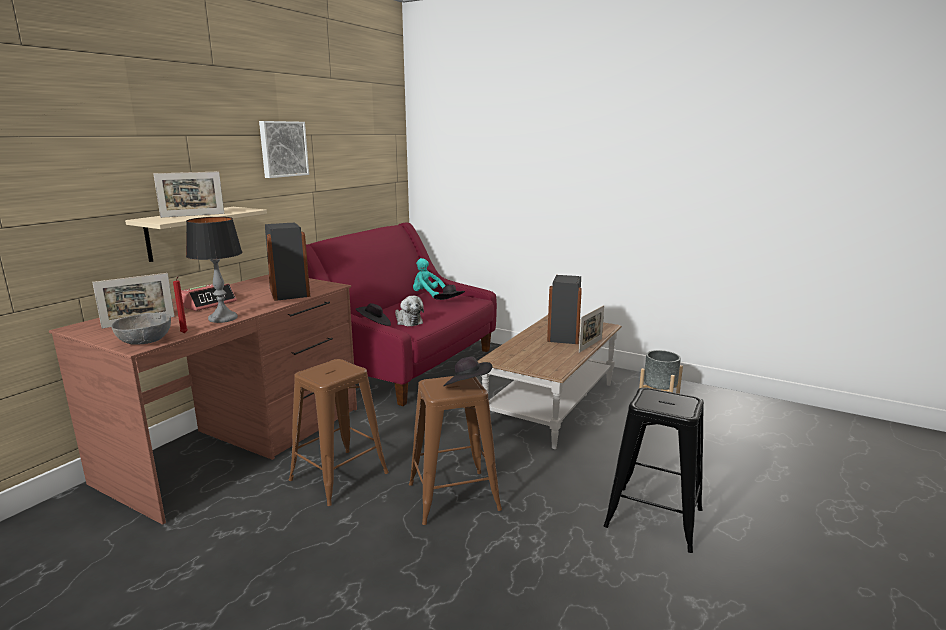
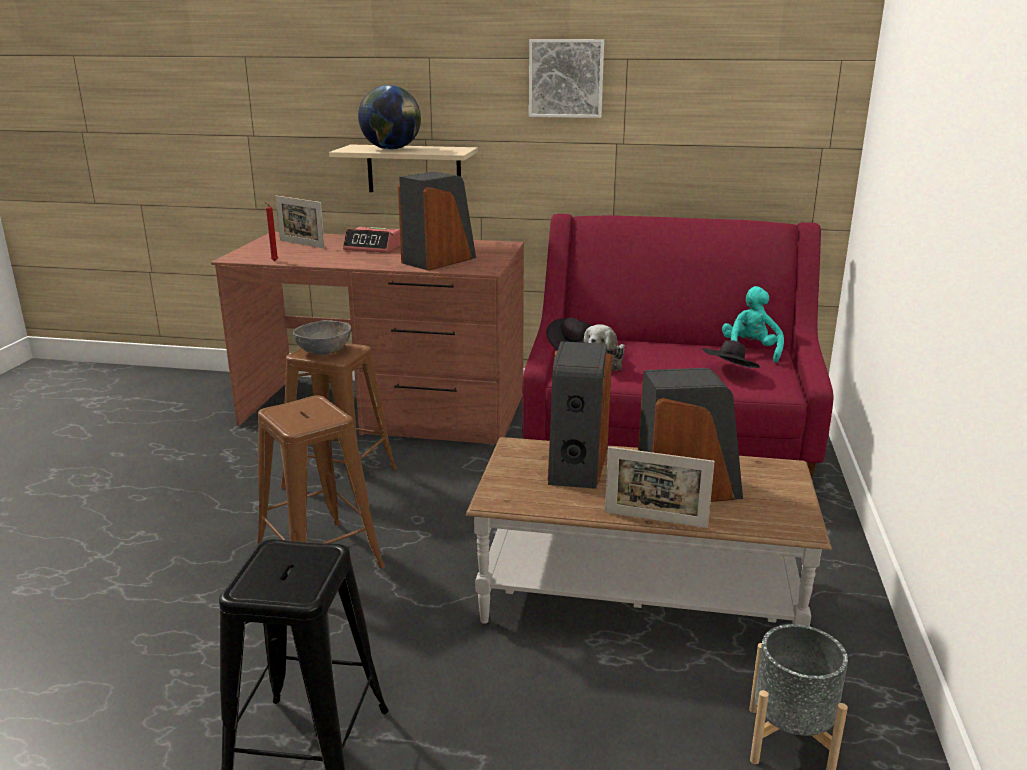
camera: 70 degrees right, 5 degrees up
(145, 341) = (249, 256): grey bowl -> grey bowl (324, 351)
(193, 215) = (391, 149): picture frame -> globe
(223, 318) = (325, 261): table lamp -> none
(467, 387) = (304, 422): black hat -> none
(525, 350) = (576, 464): none -> speaker

